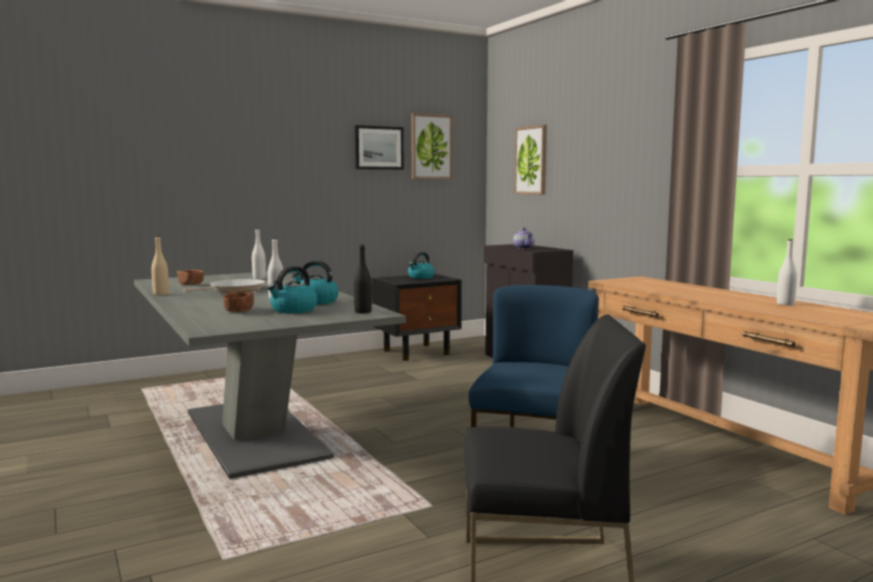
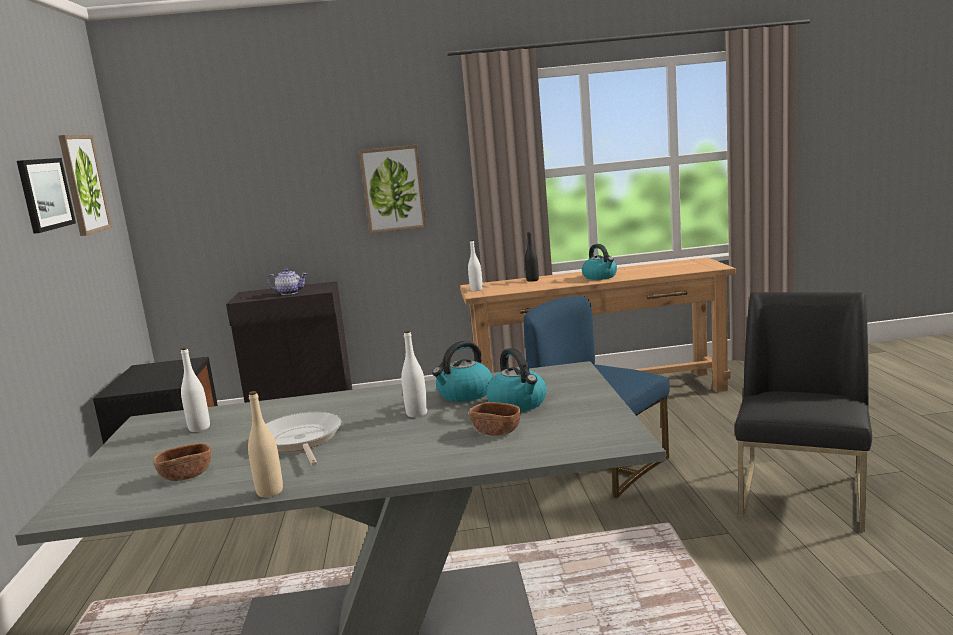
camera: 65 degrees left, 5 degrees up
(363, 312) = (557, 375): black bottle -> black bottle (532, 280)
(421, 277) = (151, 373): kettle -> kettle (600, 277)
(531, 160) = (229, 188): picture -> picture (393, 189)
(785, 304) = (632, 270): white bottle -> white bottle (476, 290)

